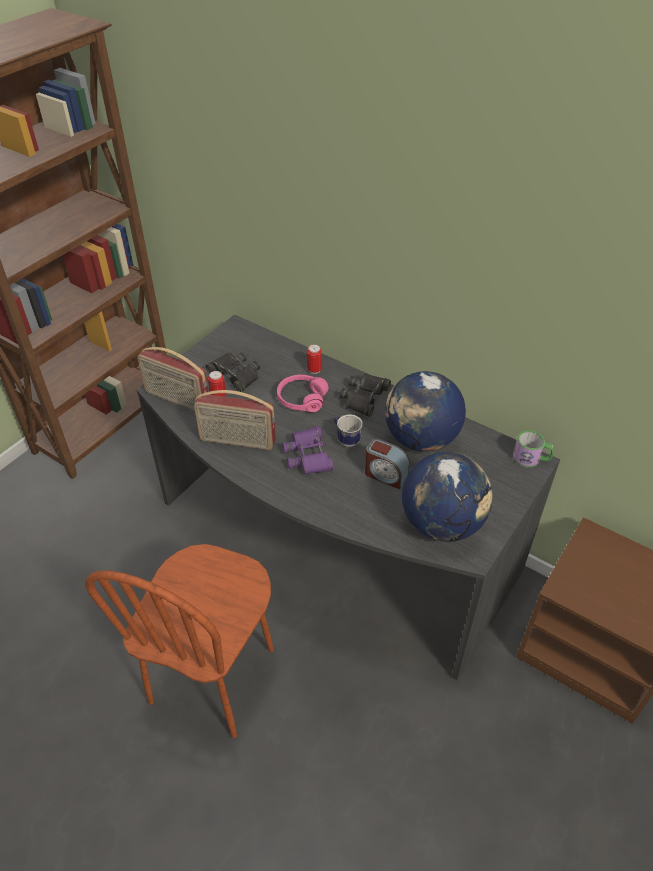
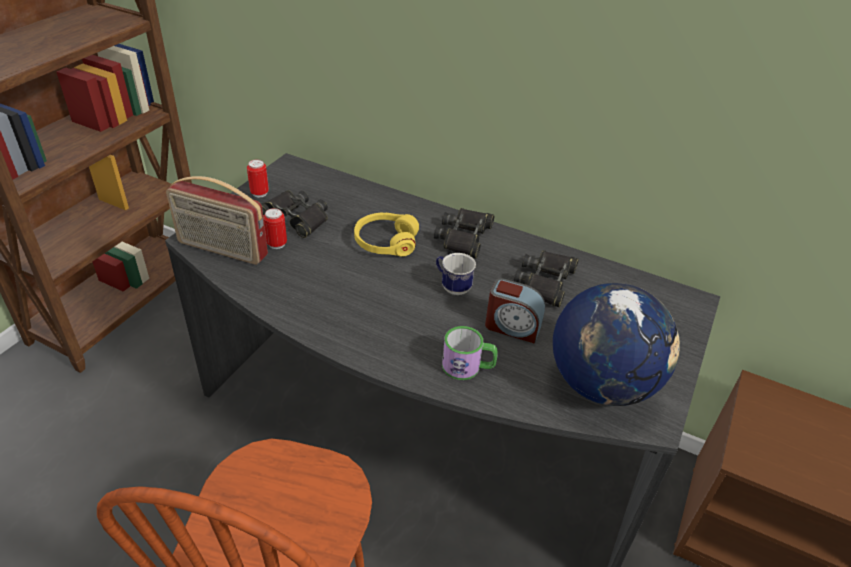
camera: 10 degrees left, 5 degrees down
(237, 441) = (309, 296): radio -> none
(301, 399) = (386, 242): pink headphones -> yellow headphones
(308, 455) = (407, 309): purple binoculars -> none
(314, 370) = (395, 209): can -> can (259, 193)
(420, 439) = (546, 282): globe -> black binoculars
(531, 459) = (686, 297): mug -> mug (468, 367)

